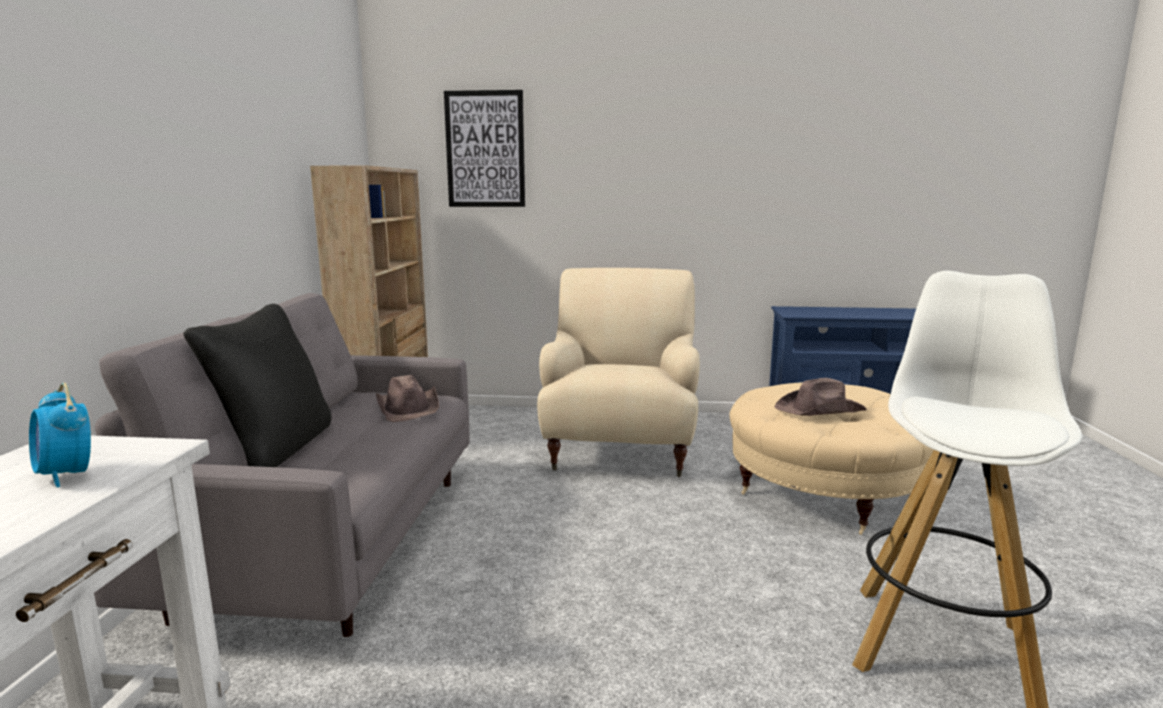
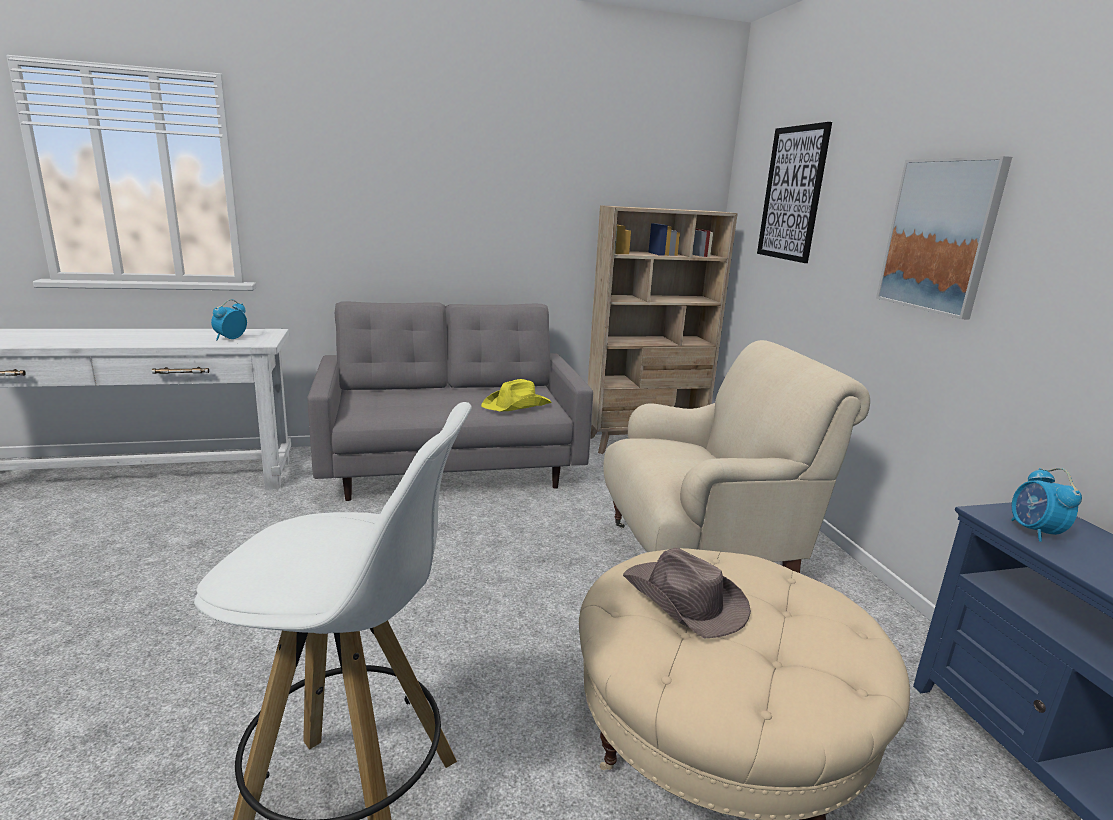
camera: 70 degrees right, 5 degrees up
(276, 449) = (421, 390): black pillow -> none
(409, 407) = (517, 405): brown hat -> yellow hat
(660, 172) = (940, 236): none -> picture
(812, 313) = (1034, 532): none -> alarm clock

